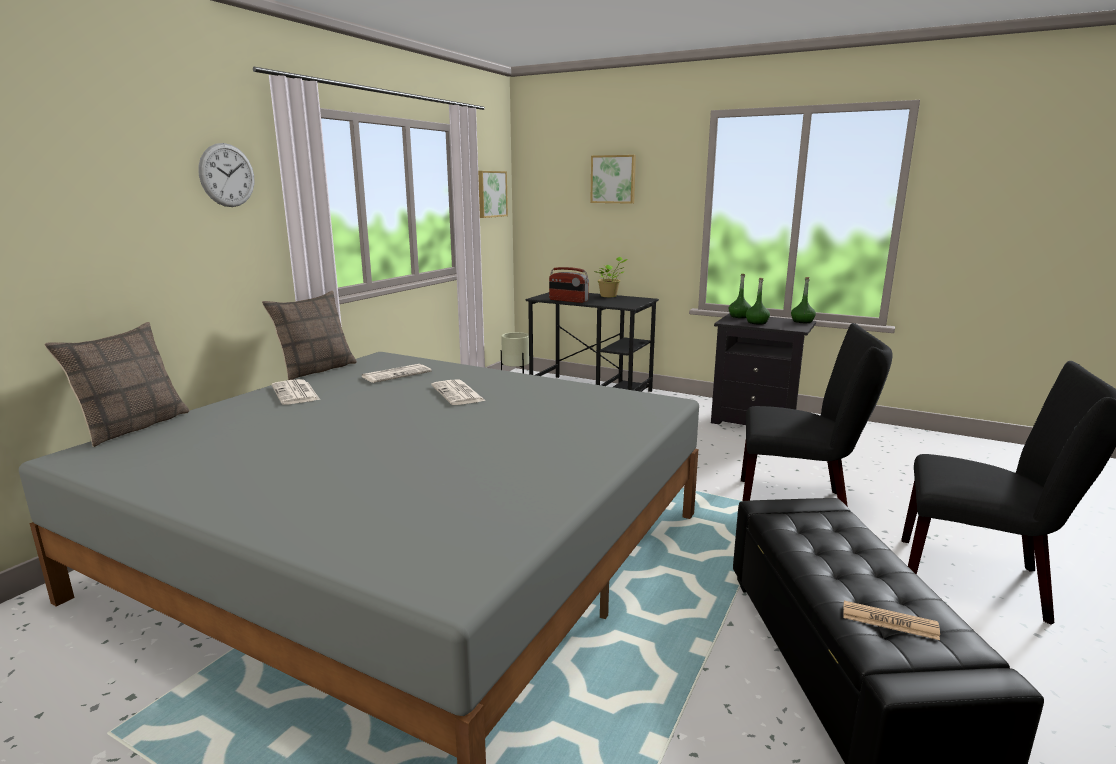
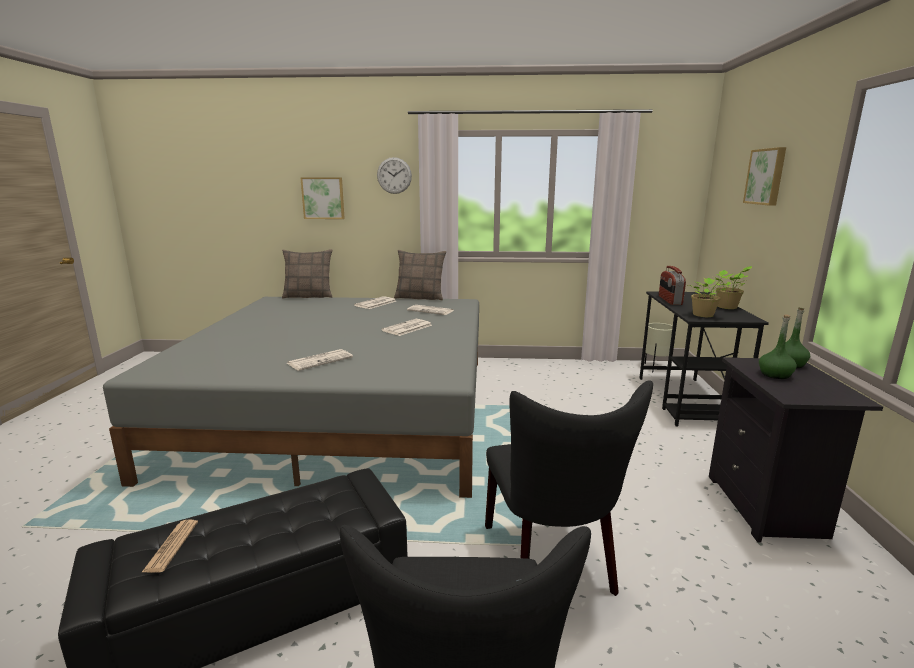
camera: 65 degrees right, 0 degrees up
(490, 194) = (667, 190): picture -> picture (323, 198)
(538, 447) = (320, 360): none -> newspaper
(624, 303) = (705, 315): none -> potted plant
(802, 321) = (850, 398): green bottle -> none

